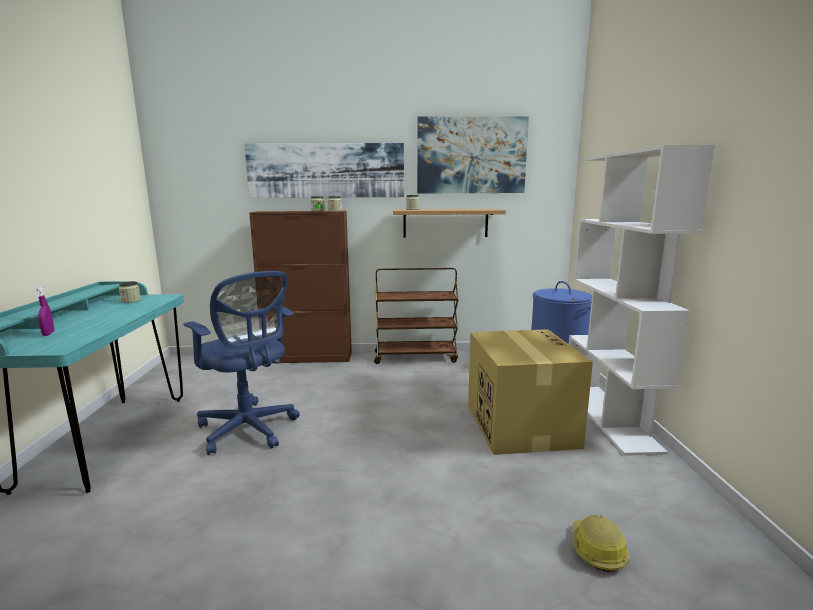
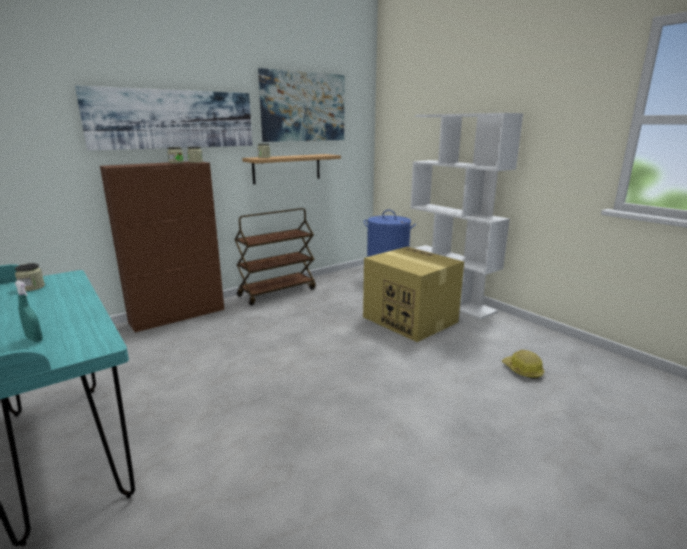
camera: 35 degrees left, 5 degrees up
(48, 334) = (34, 339): purple spray bottle -> turquoise spray bottle
(249, 430) = (216, 388): blue office chair -> none

